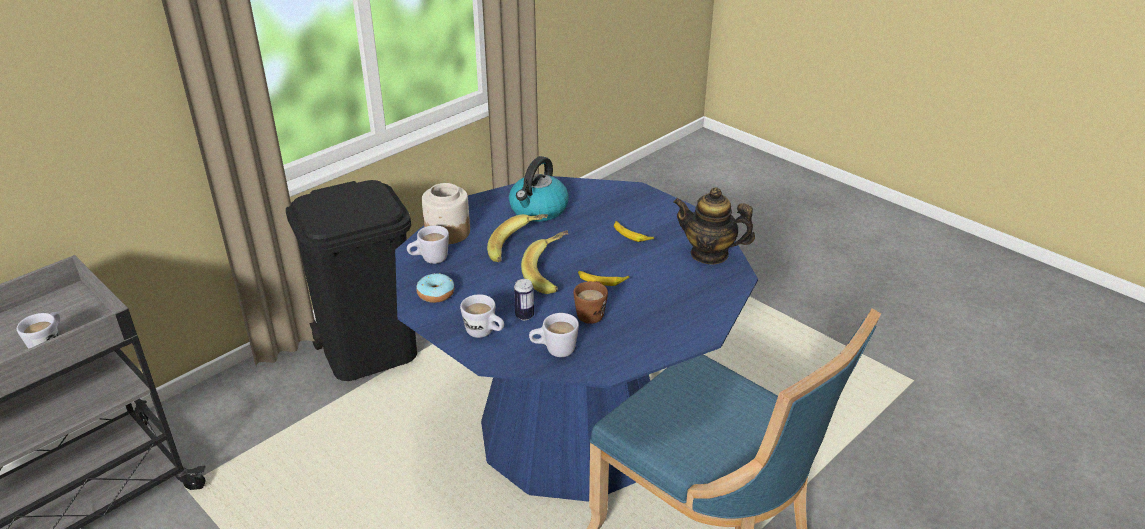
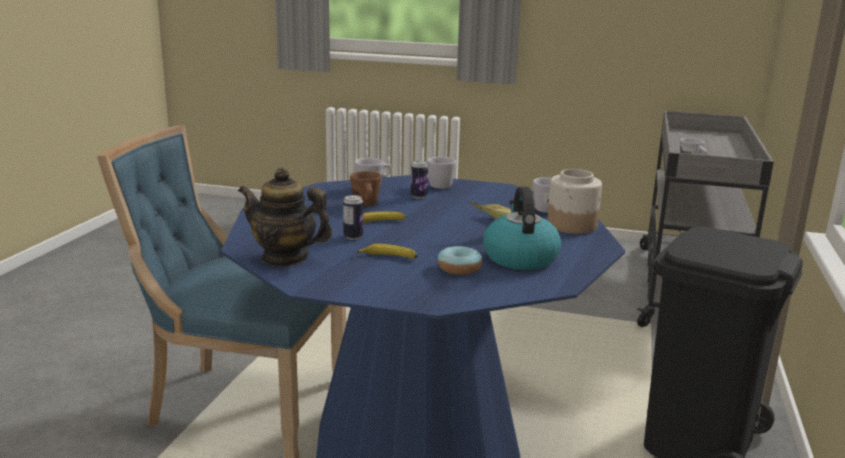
camera: 150 degrees right, 15 degrees down
(436, 294) = (505, 195): donut -> donut (459, 268)
(551, 275) = (430, 218): banana -> none
(640, 266) = (353, 237): none -> can
(709, 254) = (285, 258): teapot -> teapot turned 150 degrees counterclockwise

